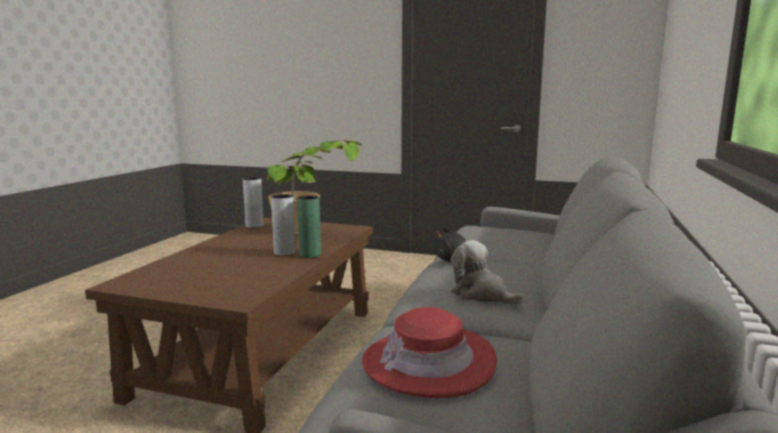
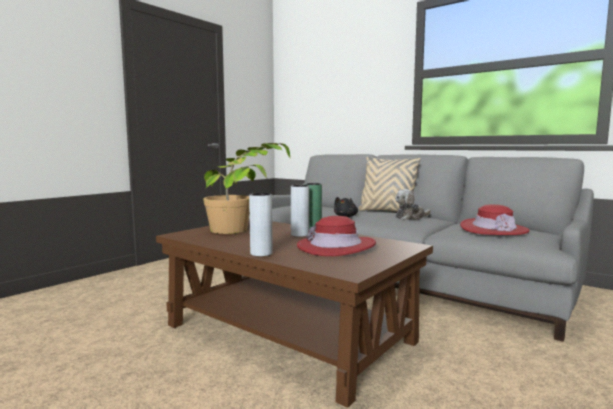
camera: 70 degrees left, 5 degrees down
(226, 270) = (336, 247): none -> red hat
(254, 225) = (190, 238): grey vase -> grey vase (261, 253)
(531, 278) = (387, 211): none -> beige pillow

